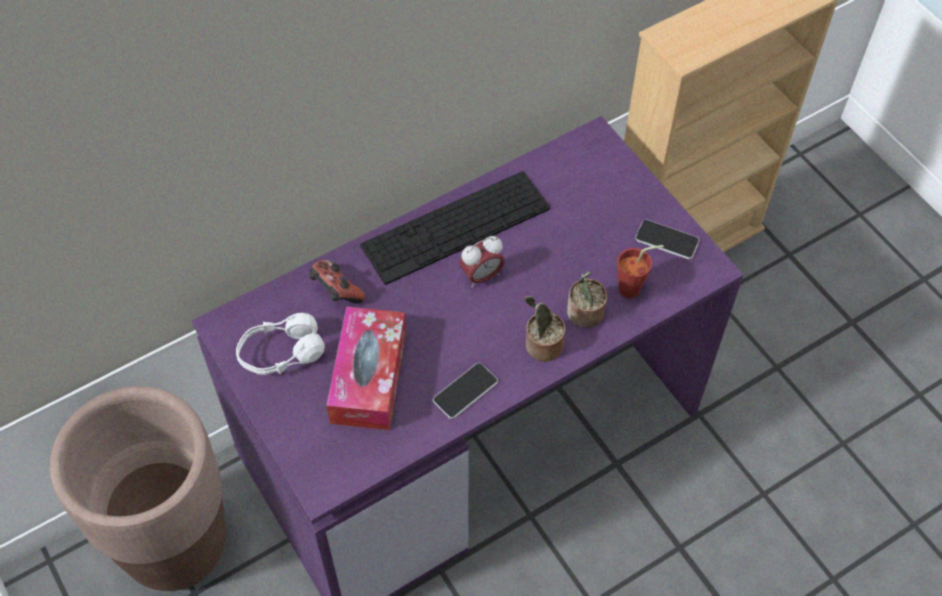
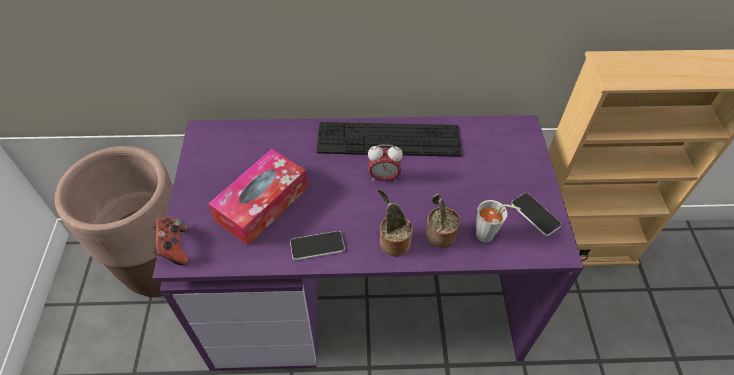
camera: 30 degrees right, 5 degrees down
(281, 353) = (221, 163): white headphones -> none
(336, 292) = (283, 143): game controller -> game controller (174, 248)
(634, 288) = (489, 236): red cup -> grey cup

